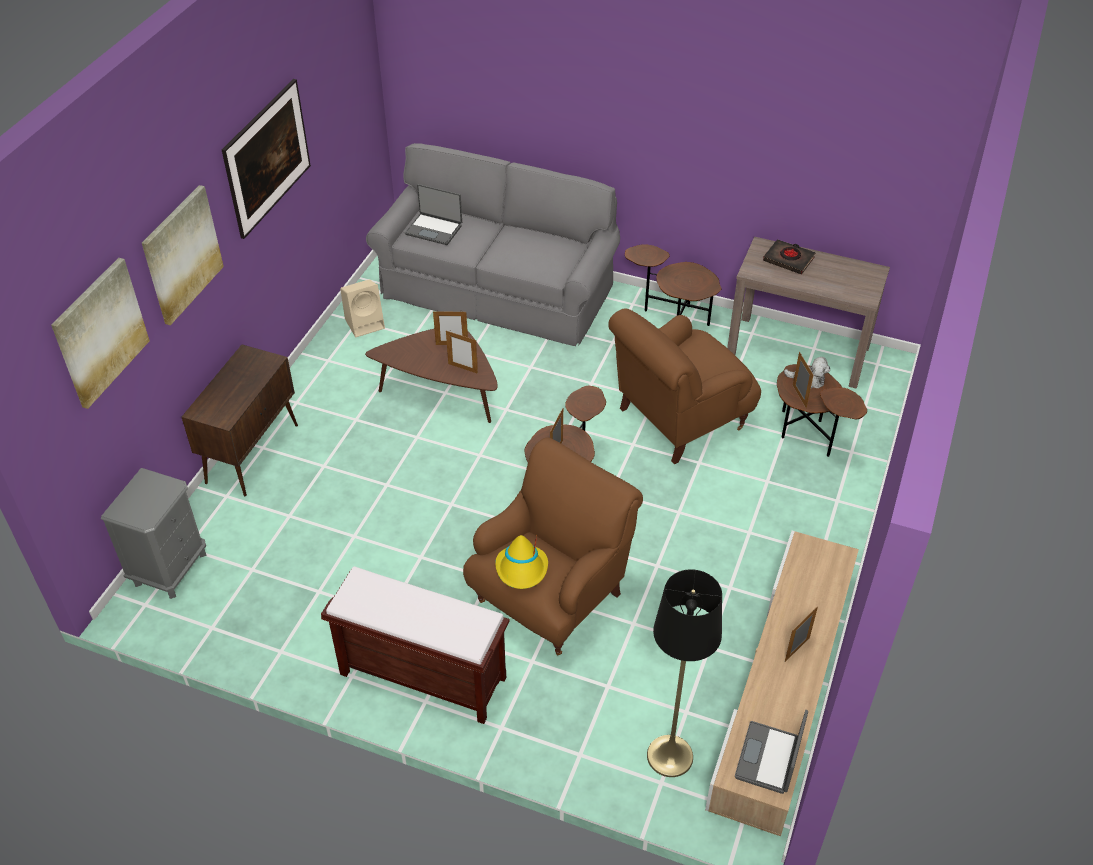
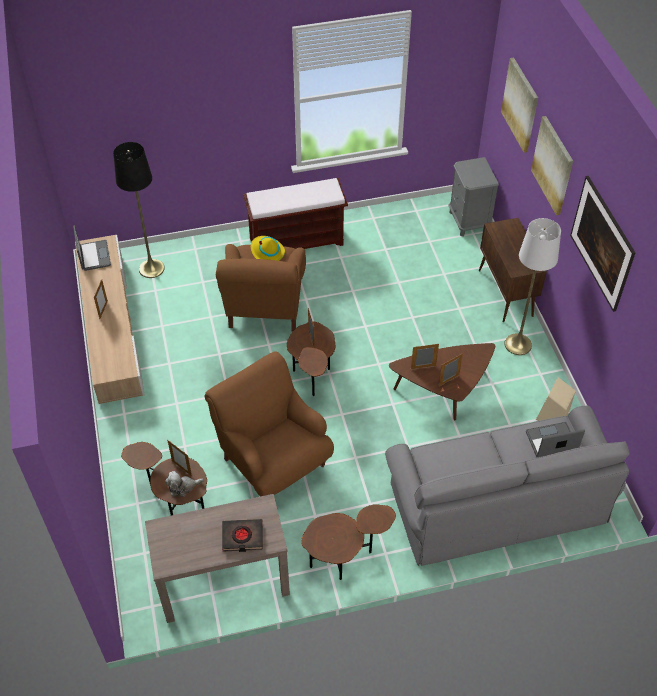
camera: 145 degrees right, 5 degrees up
(312, 396) = (518, 344): none -> white floor lamp
(678, 419) = (273, 461): brown armchair -> brown armchair turned 60 degrees counterclockwise

